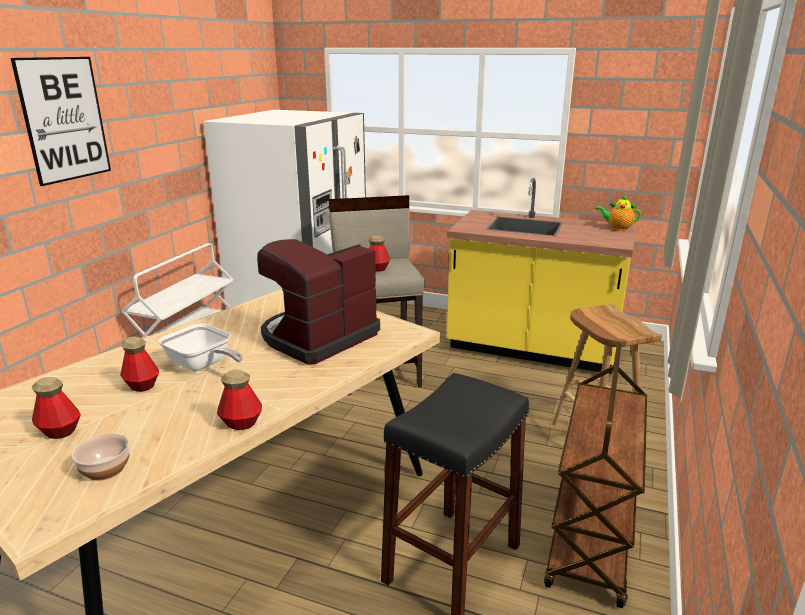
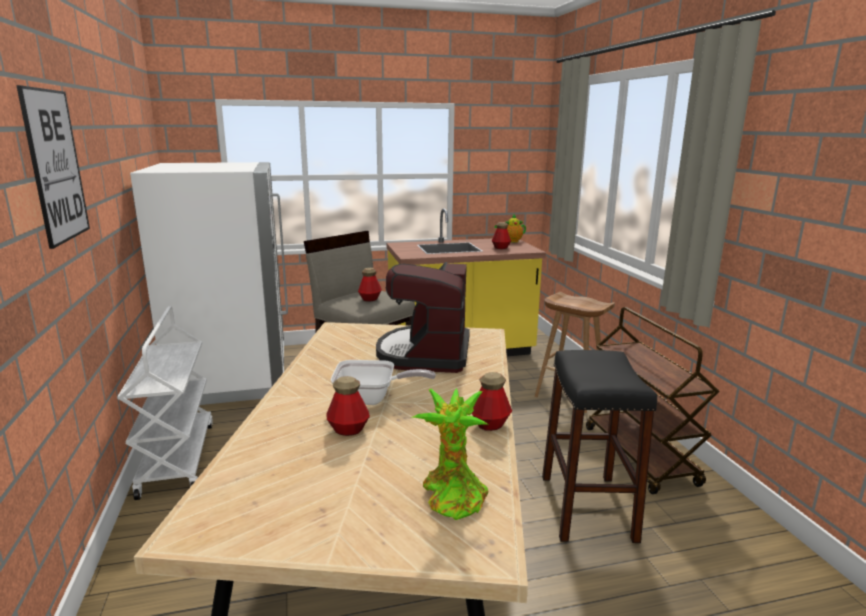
camera: 35 degrees left, 5 degrees down
(60, 431) = (347, 488): bottle -> bottle (501, 248)
(104, 469) = (452, 494): bowl -> potted plant

